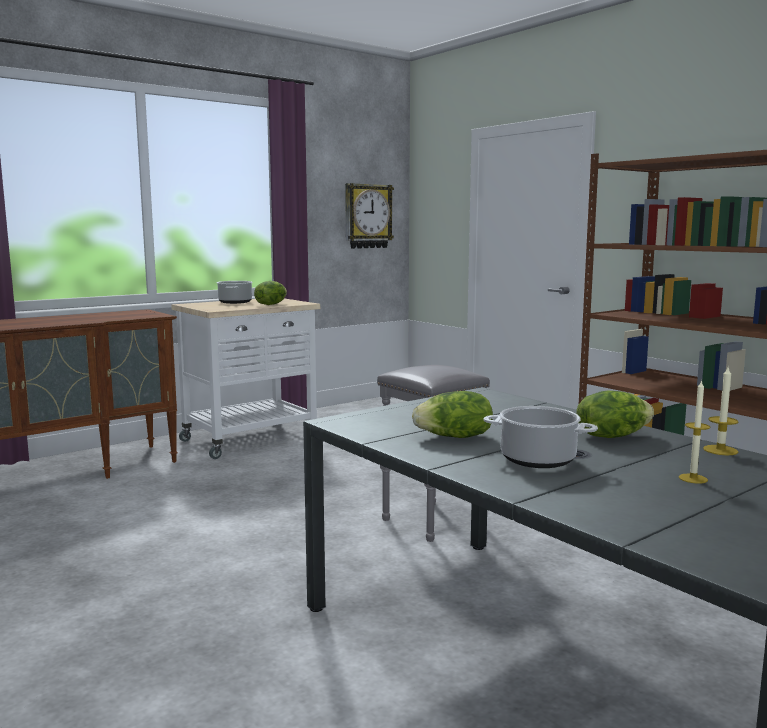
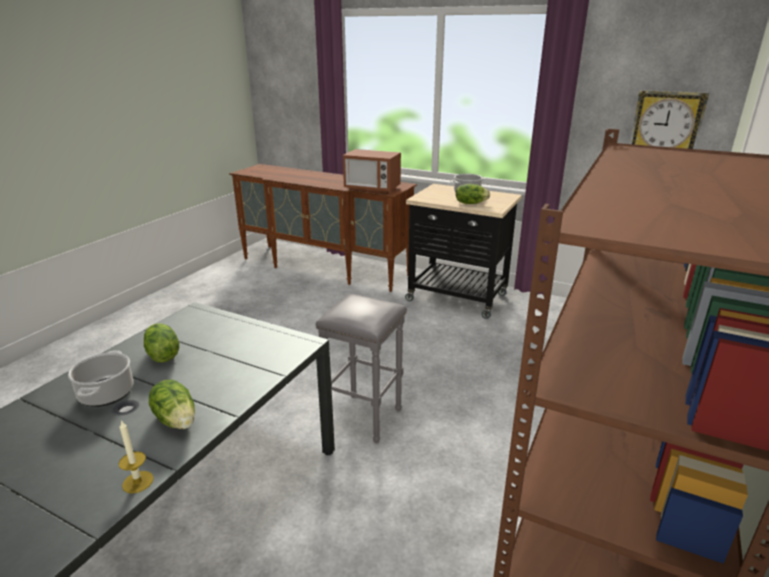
camera: 65 degrees right, 15 degrees up
(122, 317) = (372, 188): none -> microwave
(249, 439) = (457, 298): white cart -> black cart
(693, 478) = (57, 467): candle -> none

